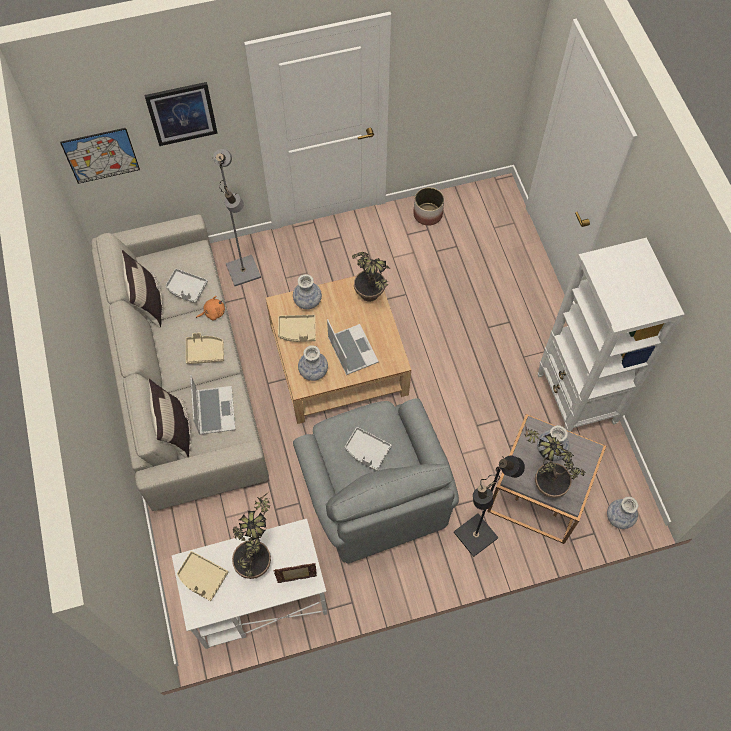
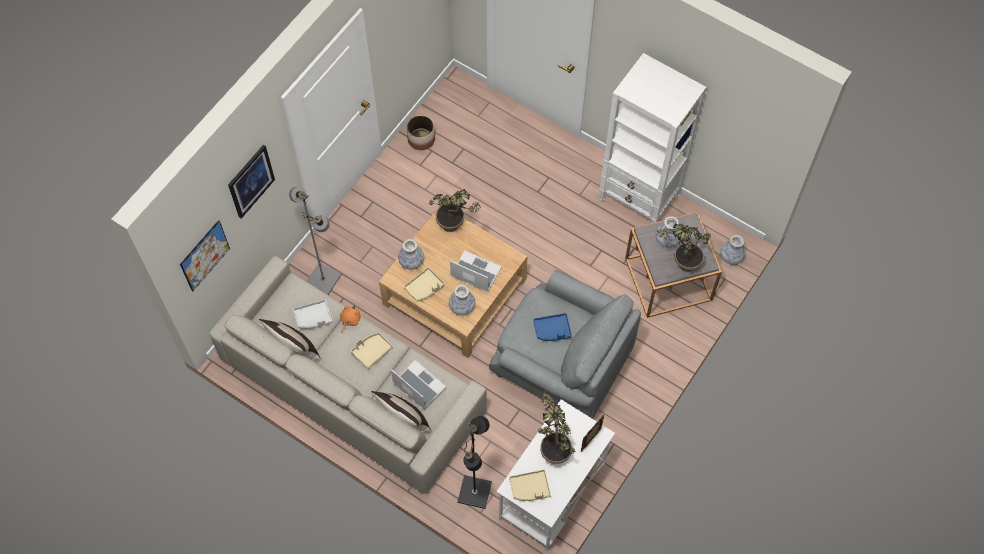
camera: 40 degrees left, 0 degrees up
(367, 451) = (552, 330): grey tray -> blue tray
(475, 535) = (653, 338): black floor lamp -> black floor lamp (474, 492)

